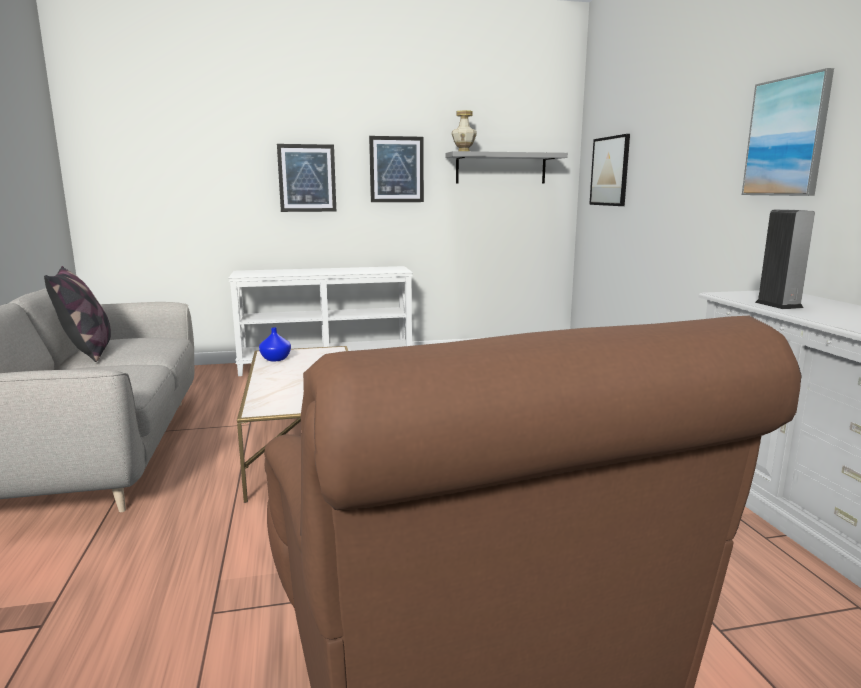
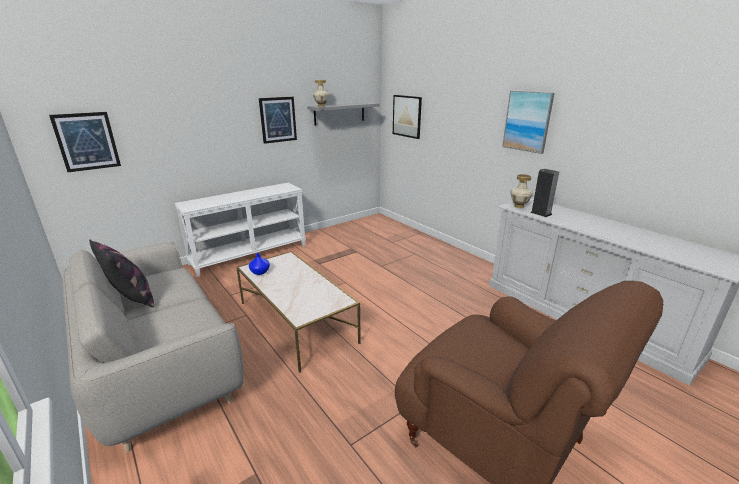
camera: 25 degrees left, 10 degrees up
(307, 178) = (219, 131): picture -> picture (87, 141)
(742, 296) = (518, 206): none -> vase

